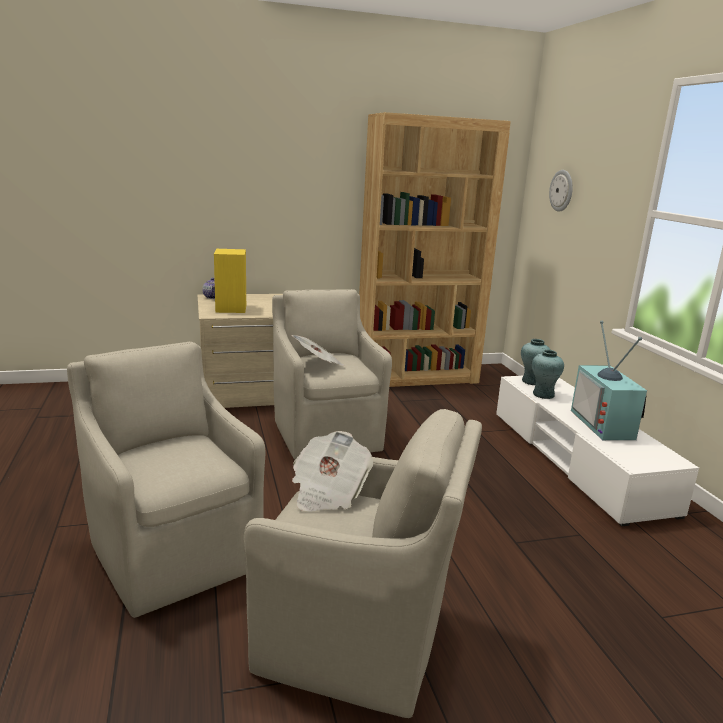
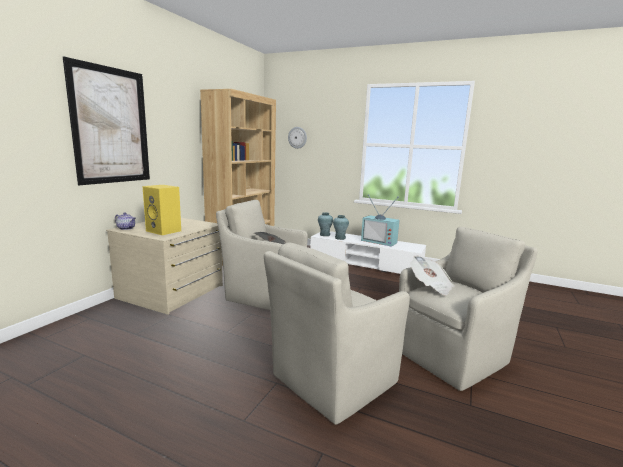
camera: 50 degrees left, 5 degrees down
(173, 551) = (331, 380): beige armchair -> beige armchair turned 45 degrees counterclockwise
(215, 172) = (111, 126): none -> picture

